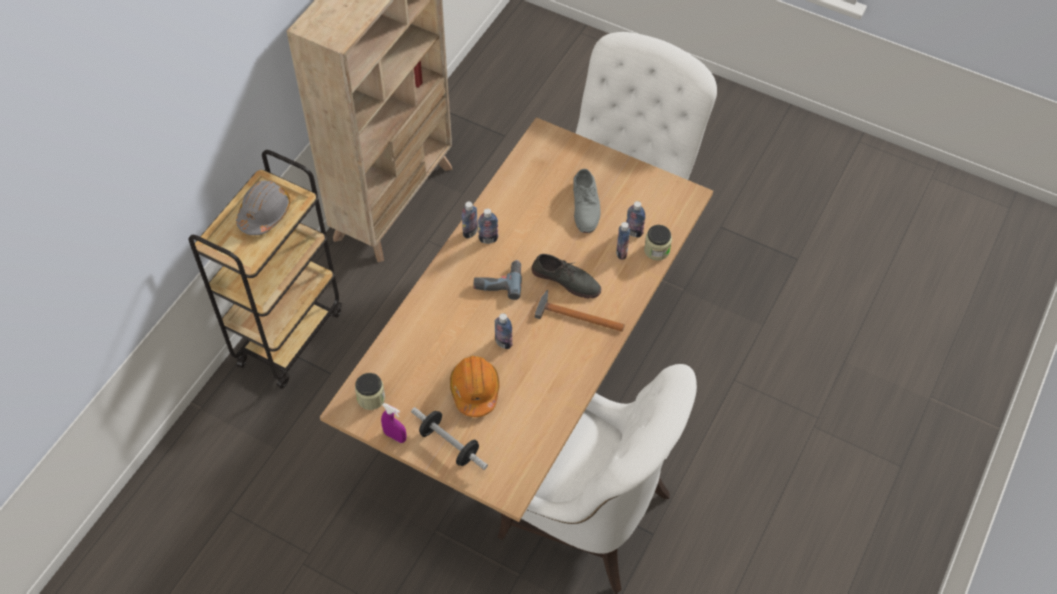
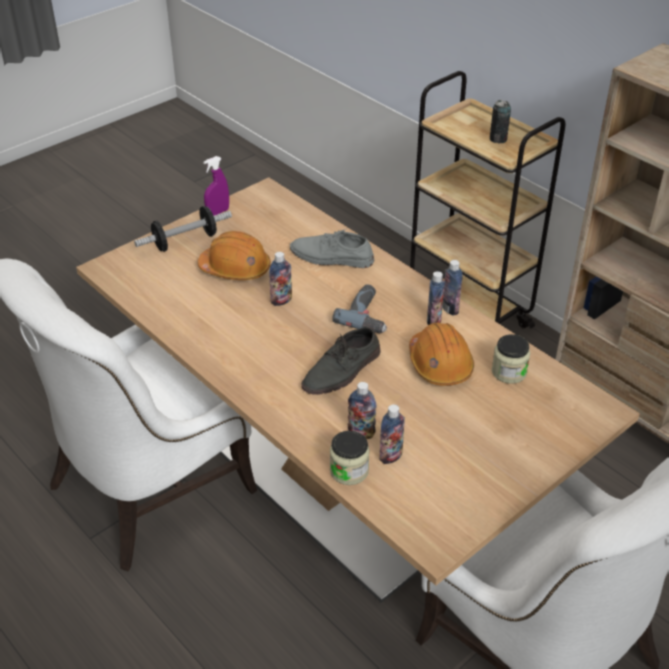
camera: 110 degrees right, 15 degrees down
(264, 213) = (498, 139): grey hard hat -> can
(371, 398) = (269, 206): jar -> jar (509, 372)
(535, 225) = (439, 364): none -> orange hard hat
(576, 315) = (286, 365): hammer -> none
(586, 205) = (456, 420): grey shoe -> grey shoe (331, 257)

